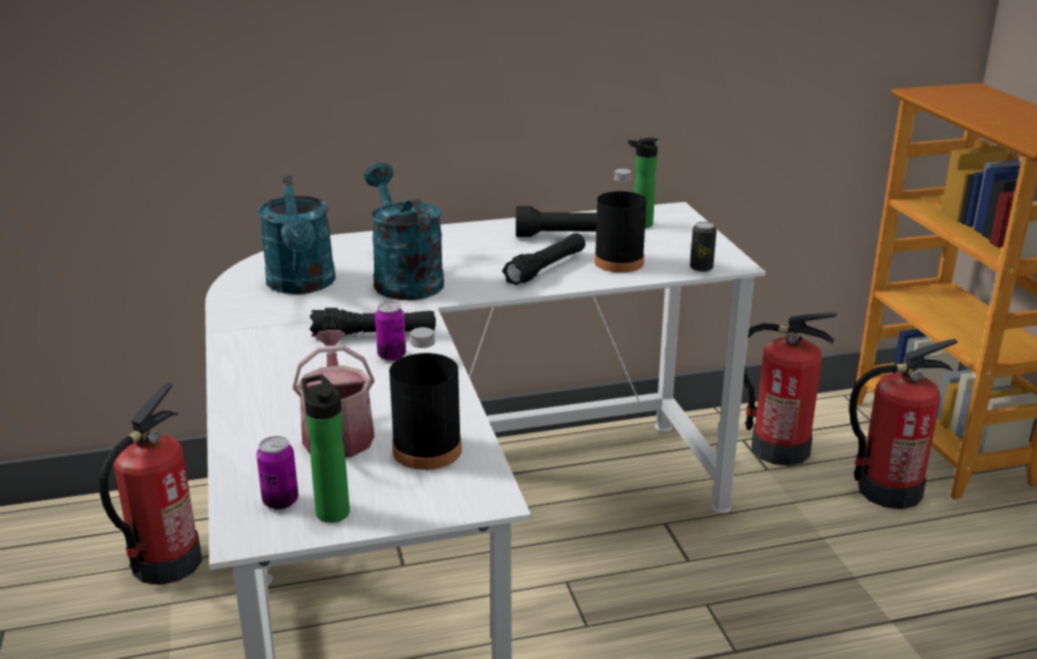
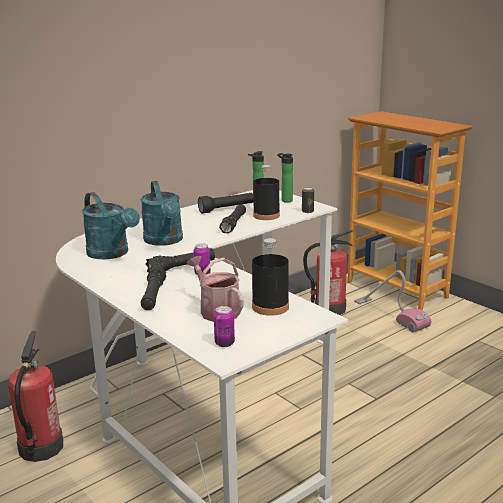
camera: 25 degrees left, 5 degrees down
(278, 378) = (153, 295): none -> black flashlight
(331, 510) = (254, 340): bottle -> bottle (285, 200)
(403, 278) = (165, 241): turquoise watering can -> turquoise watering can turned 150 degrees counterclockwise
(888, 490) = (390, 314): fire extinguisher -> vacuum cleaner

